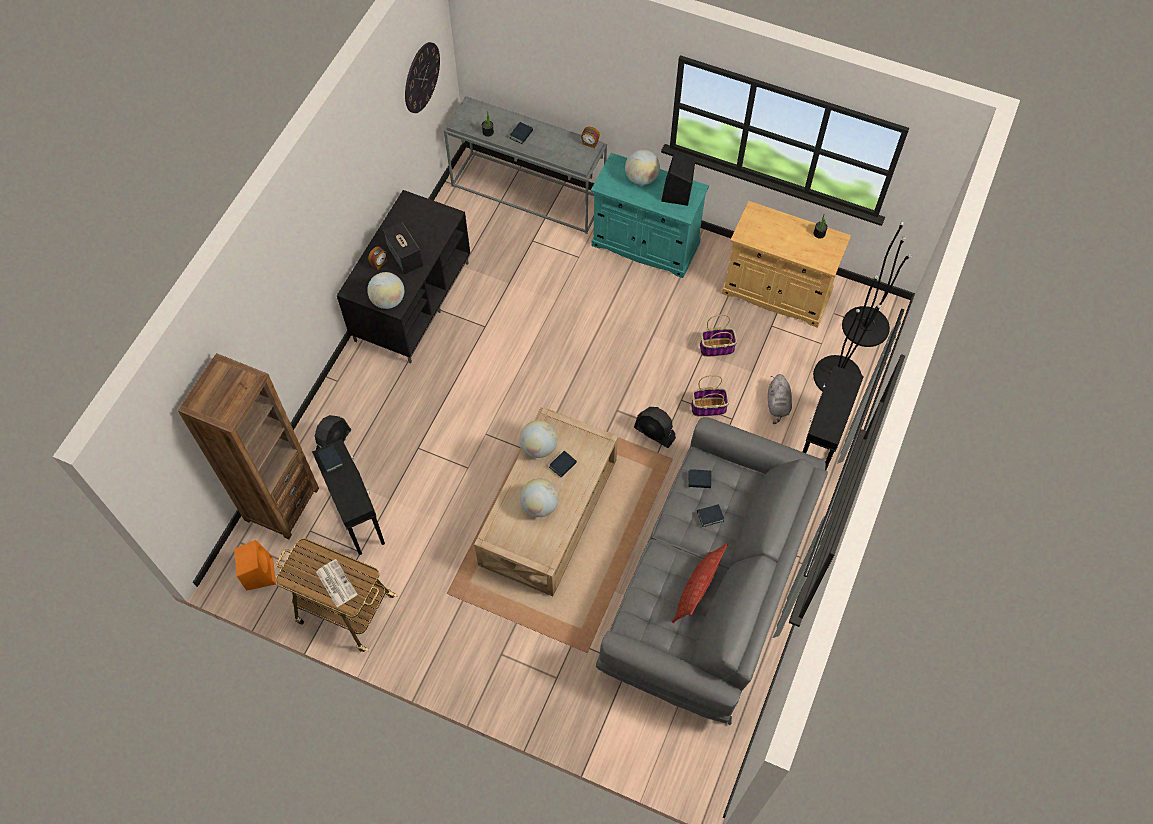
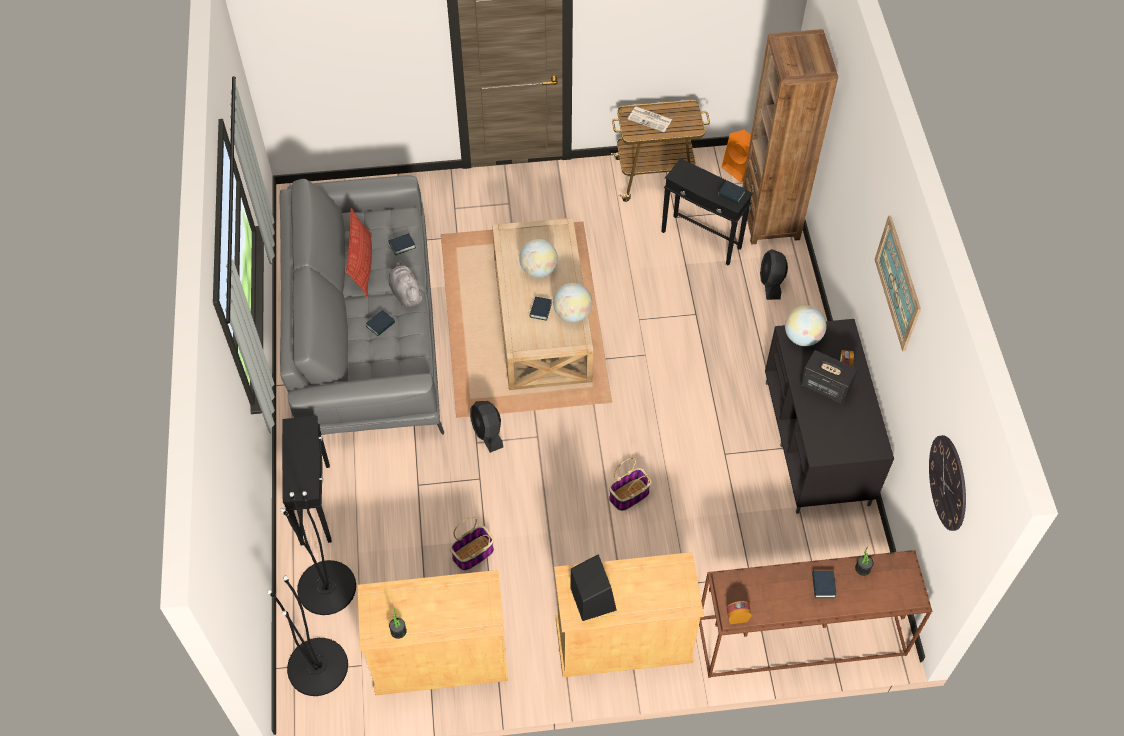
camera: 150 degrees right, 5 degrees down
(336, 186) = (898, 283): none -> picture
(529, 192) = (800, 638): grey console table -> brown console table
(641, 178) = (645, 597): globe -> none
(645, 244) = (623, 640): turquoise cabinet -> beige cabinet
(654, 433) = (487, 433): black fan -> black fan turned 120 degrees counterclockwise
(699, 480) = (406, 350): book -> book (402, 245)
(709, 407) = (447, 485): basket -> basket (629, 496)
(778, 404) = (377, 523): grey plush toy -> grey plush toy (406, 293)

